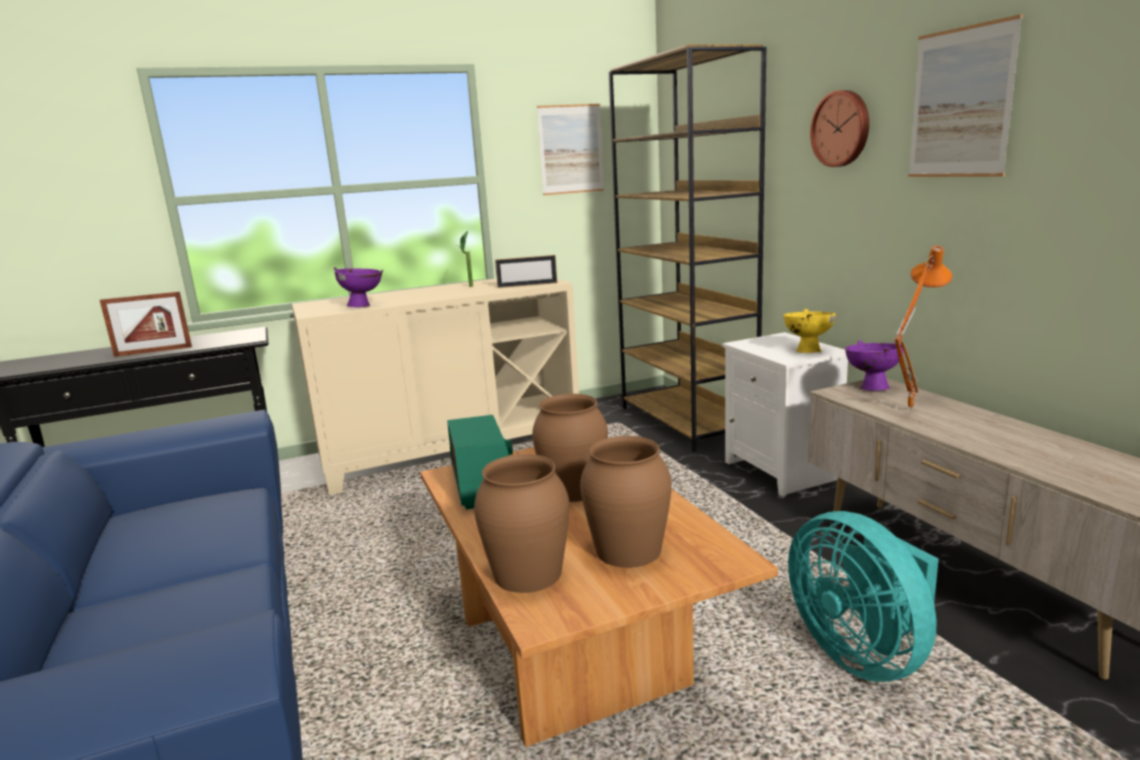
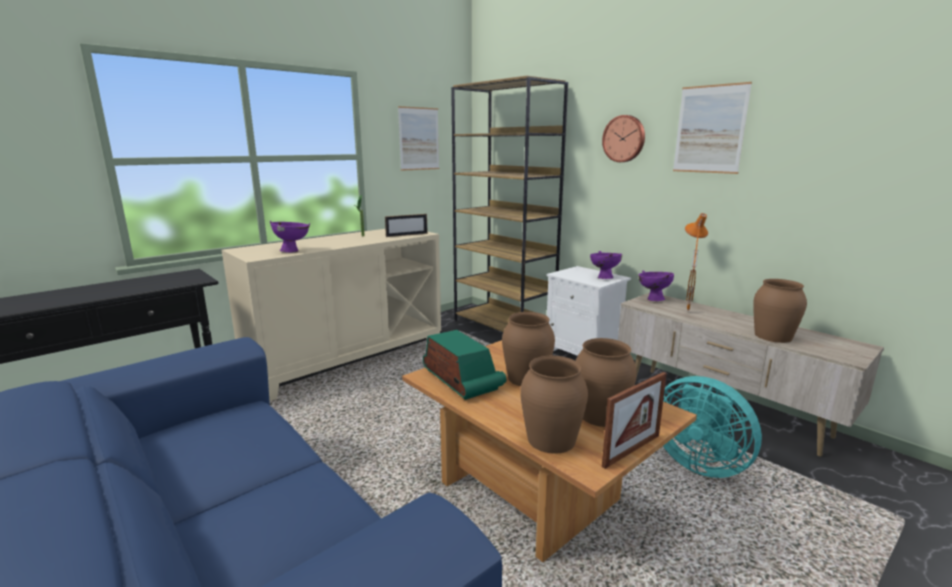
camera: 20 degrees left, 0 degrees up
(153, 351) = (111, 292): picture frame -> picture frame (631, 450)
(807, 350) = (604, 277): yellow bowl -> purple bowl
(1029, 458) = (772, 336): none -> brown vase

